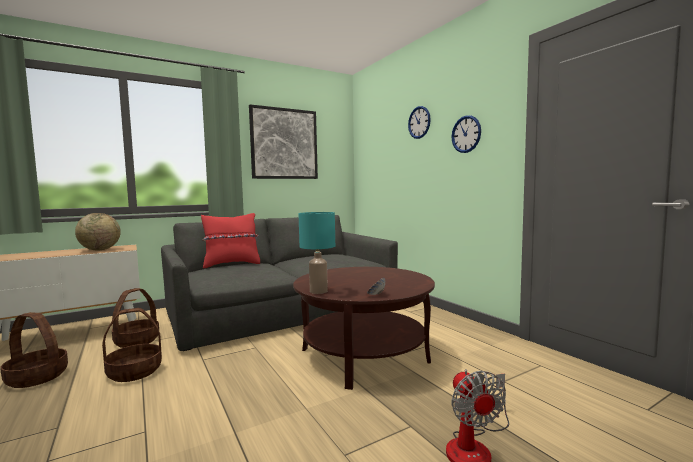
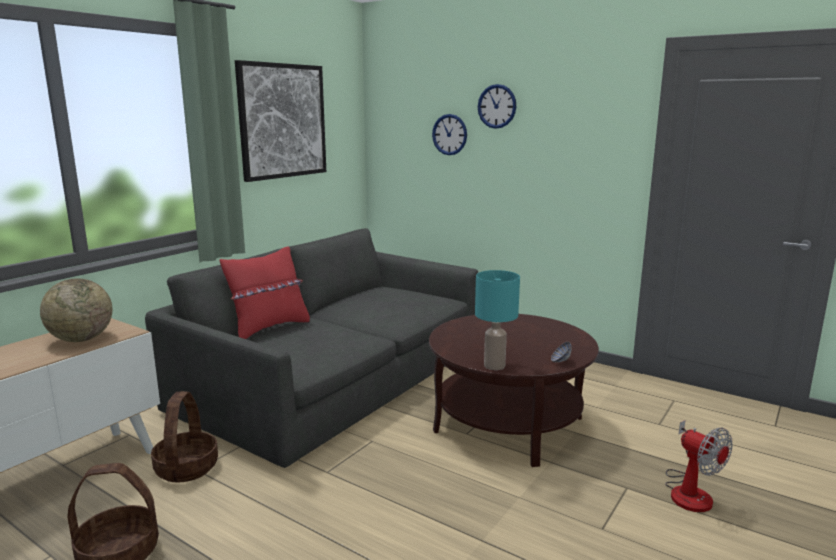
camera: 25 degrees left, 10 degrees up
(135, 371) = (258, 509): basket -> none
(466, 134) = (572, 136): wall clock -> wall clock (449, 134)

